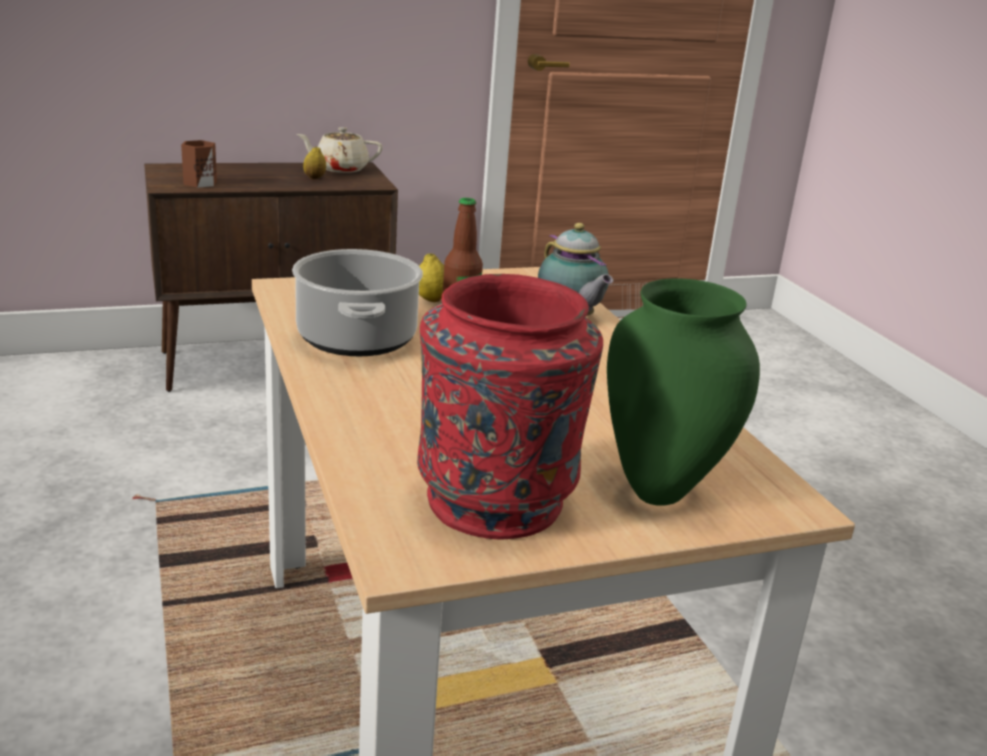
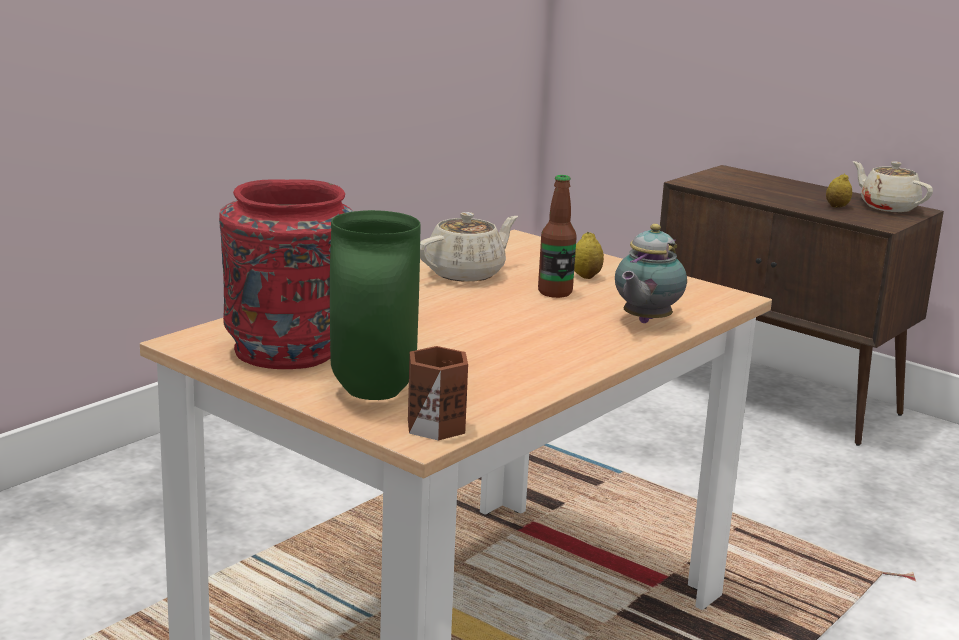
camera: 60 degrees right, 5 degrees down
(198, 182) = (722, 185): brown mug -> brown mug (435, 425)
(357, 339) = (466, 273): cooking pot -> beige teapot

